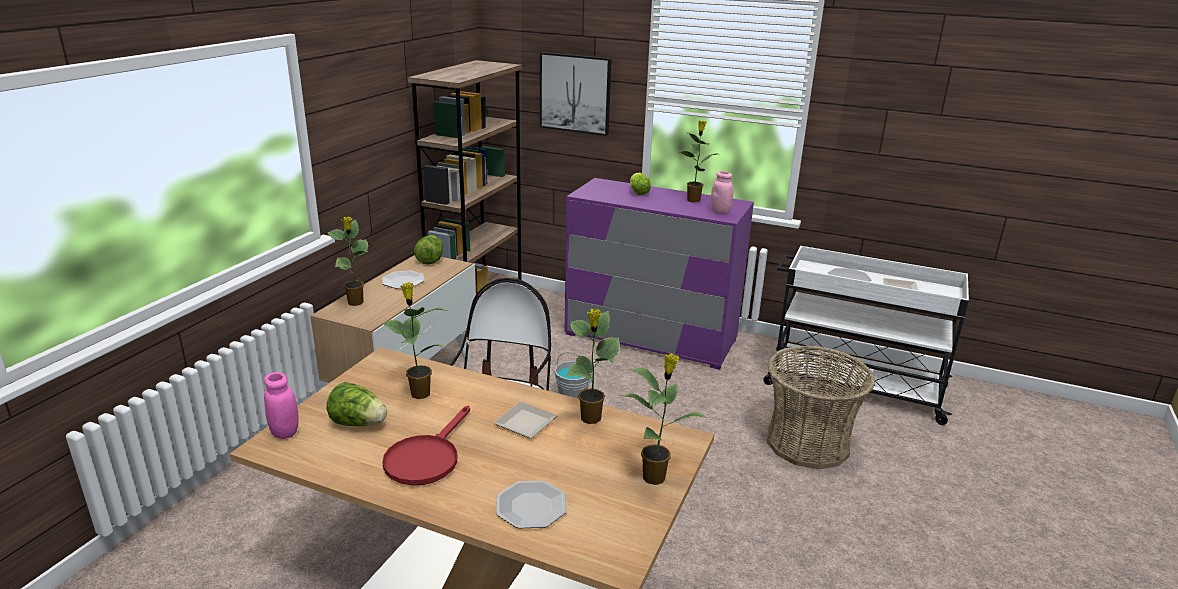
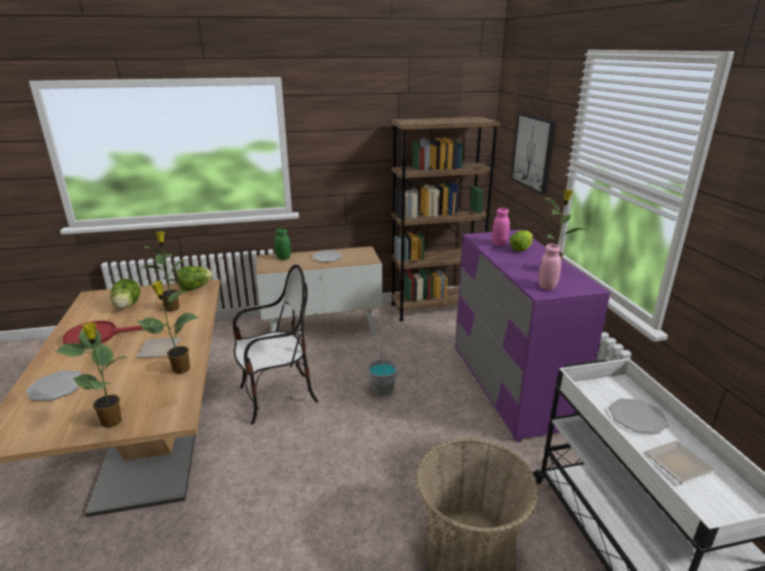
camera: 55 degrees right, 0 degrees up
(285, 432) = (107, 294): pink jar -> pink jar (499, 244)
(355, 303) = (283, 258): potted plant -> green jar
(430, 260) = (366, 252): lettuce -> lettuce (195, 288)

